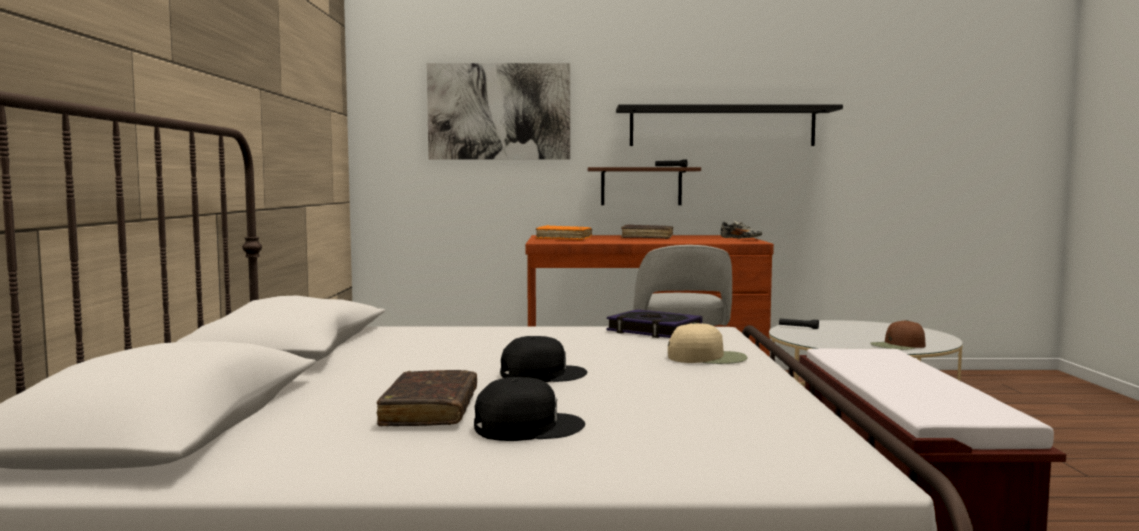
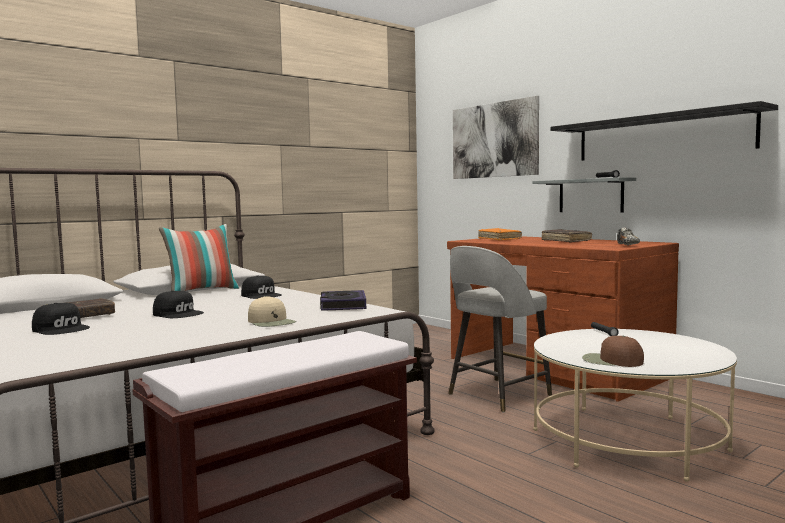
camera: 50 degrees right, 0 degrees up
(354, 347) = (202, 291): none -> pillow
(485, 337) = (262, 295): none -> black cap
(641, 186) = (590, 196): brown shelf -> grey shelf

